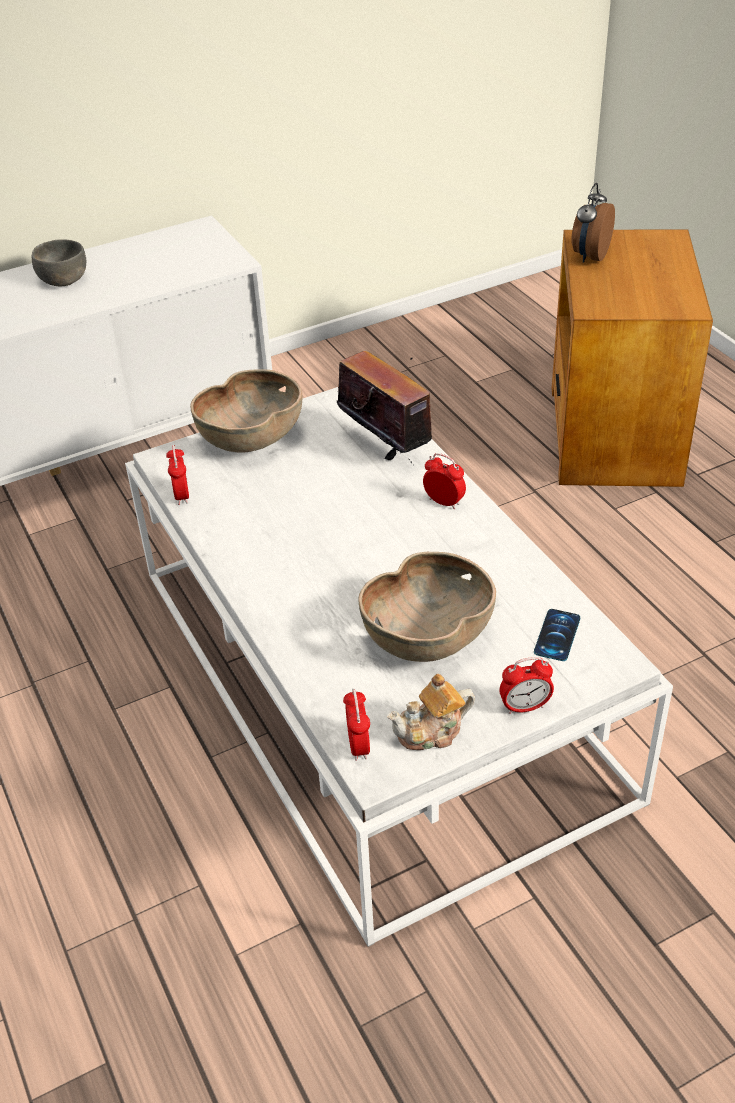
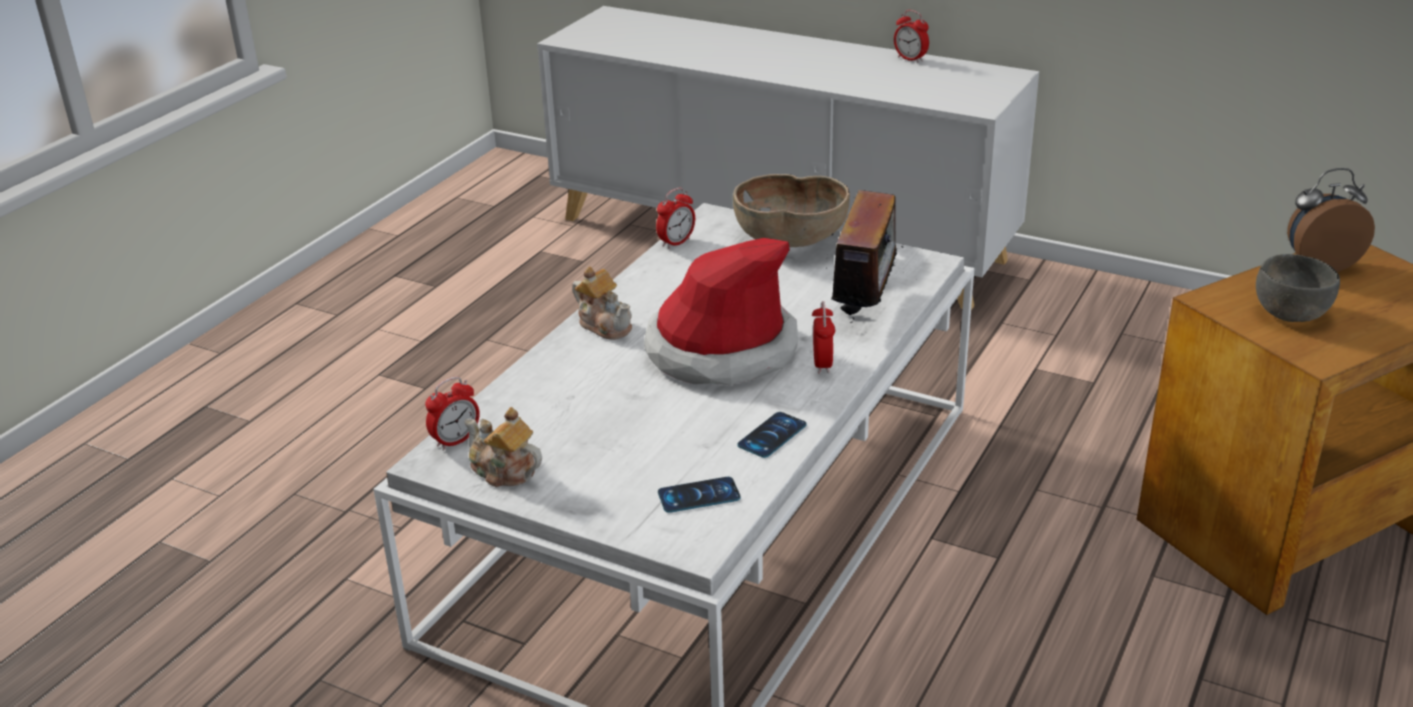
camera: 55 degrees right, 10 degrees down
(63, 279) = (840, 60): grey bowl -> grey bowl (1290, 312)
(267, 587) = (605, 325): none -> teapot
(372, 541) = (720, 350): none -> hat
(428, 637) = (623, 425): brown bowl -> none
(512, 566) = (772, 435): none -> phone
(525, 707) = (581, 510): alarm clock -> alarm clock (910, 59)

